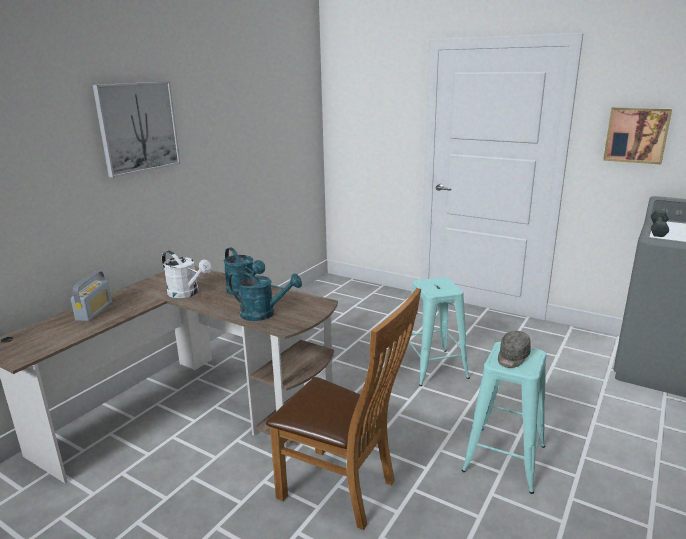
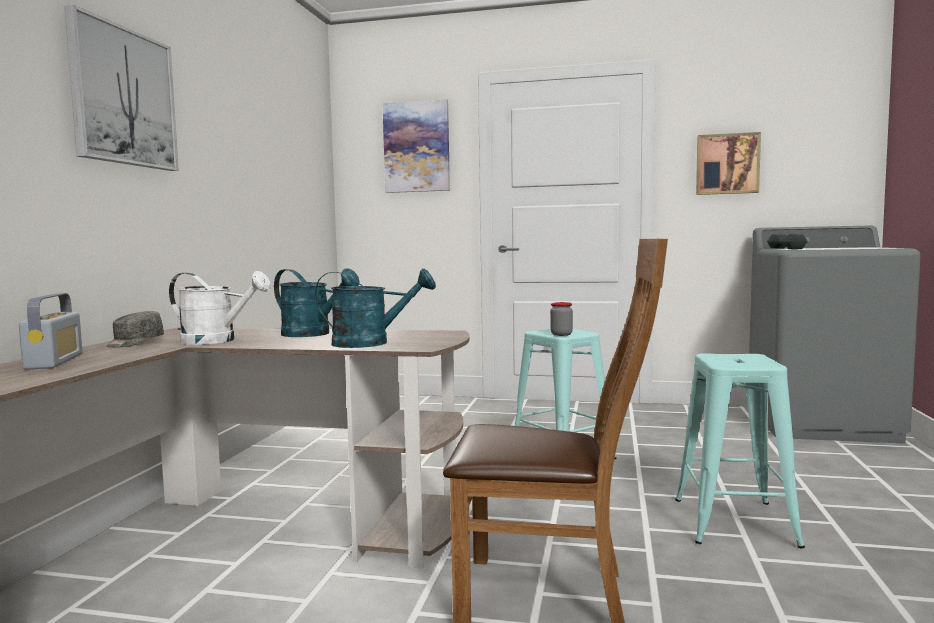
camera: 20 degrees left, 15 degrees down
(380, 99) = (416, 147): none -> picture
(433, 290) = (561, 334): none -> jar
(512, 357) = (734, 359): grey cap -> grey cap (134, 342)

